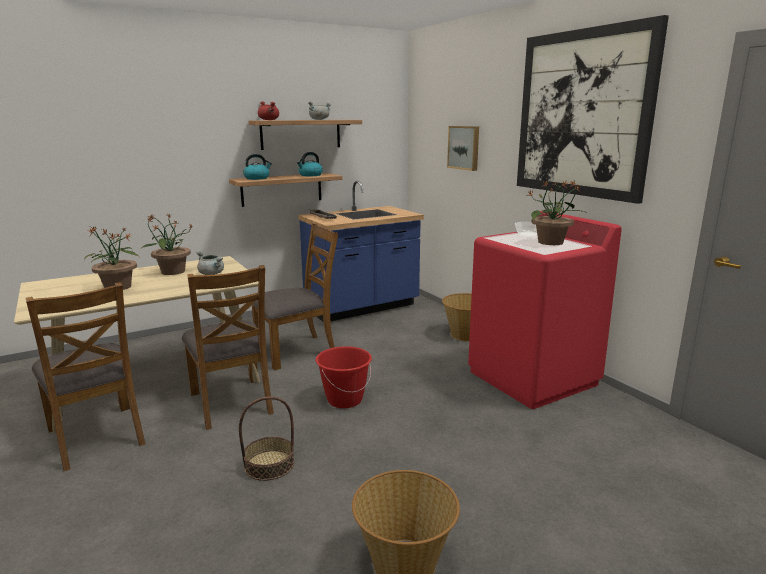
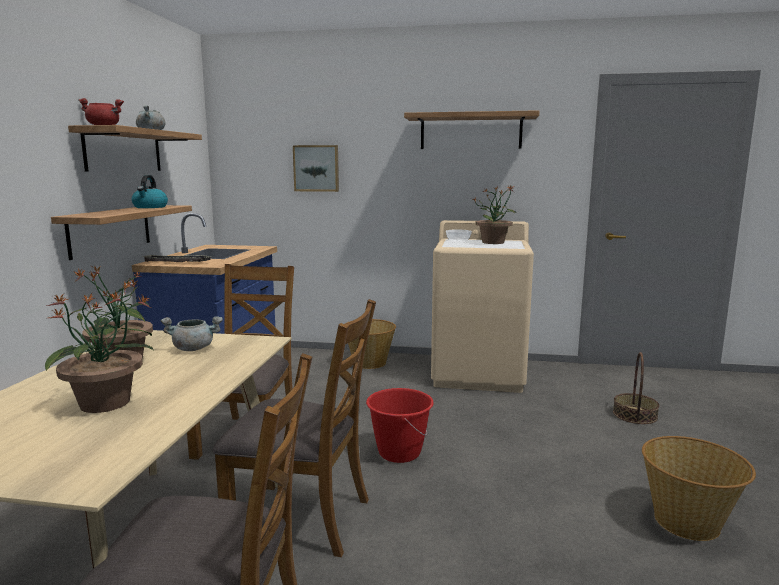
camera: 50 degrees left, 5 degrees down
(257, 178) = (97, 213): kettle -> none
(269, 465) = (473, 537): basket -> basket (635, 415)
(533, 378) = (479, 373): red washing machine -> beige washing machine
(582, 114) = (471, 132): picture -> shelf

